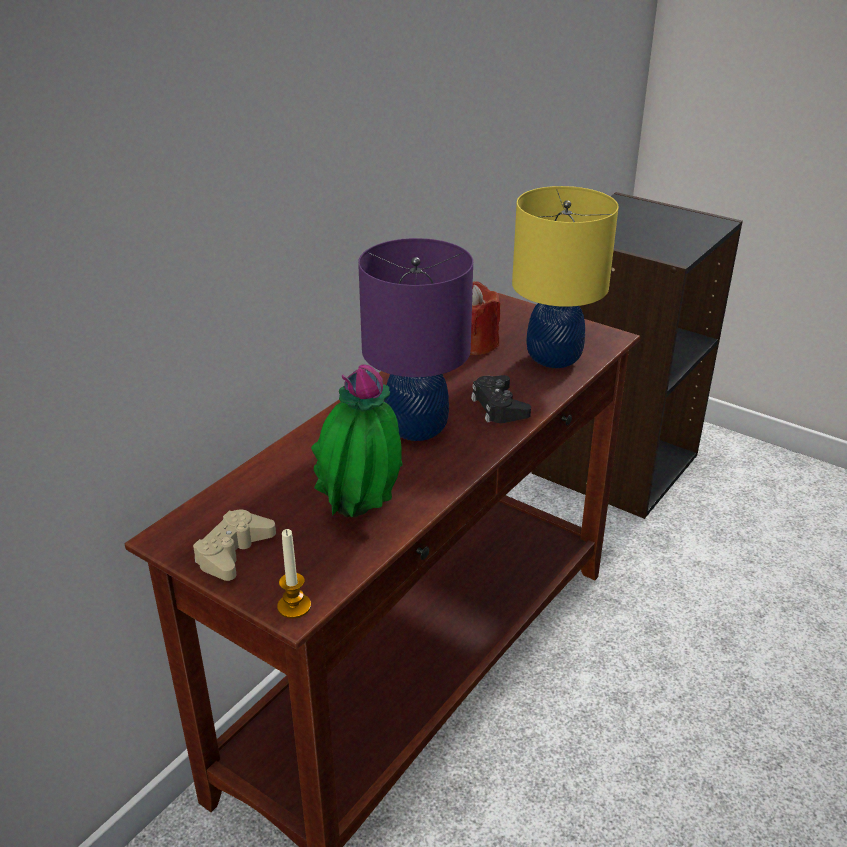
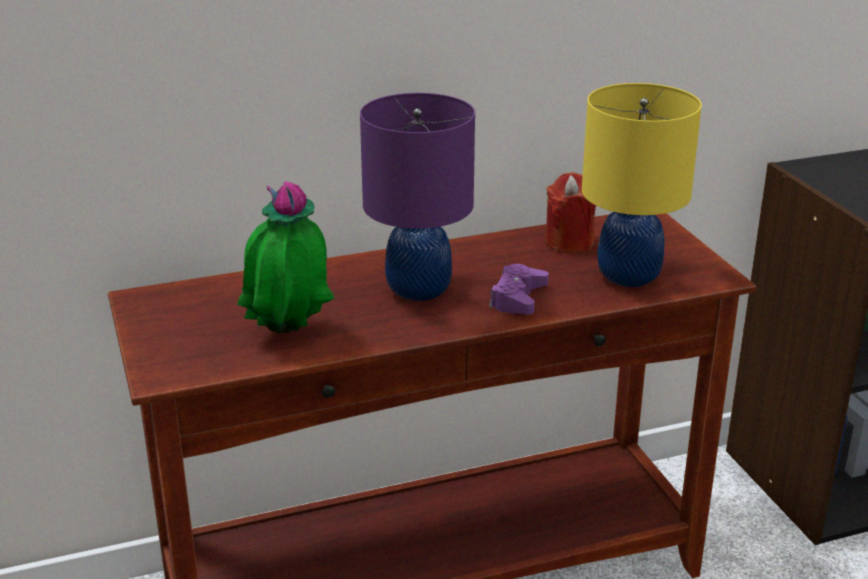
camera: 35 degrees right, 5 degrees down
(233, 552) = (167, 324): beige game controller -> none
(294, 606) = (160, 375): candle -> none
(499, 406) = (518, 298): black game controller -> purple game controller

